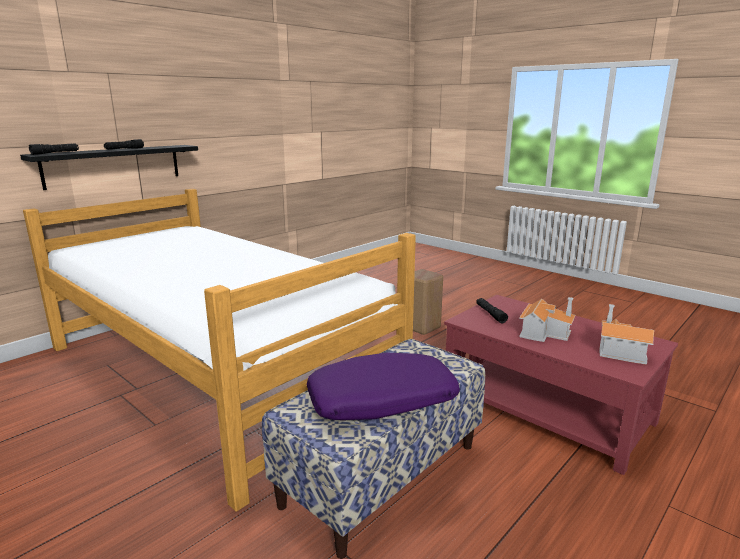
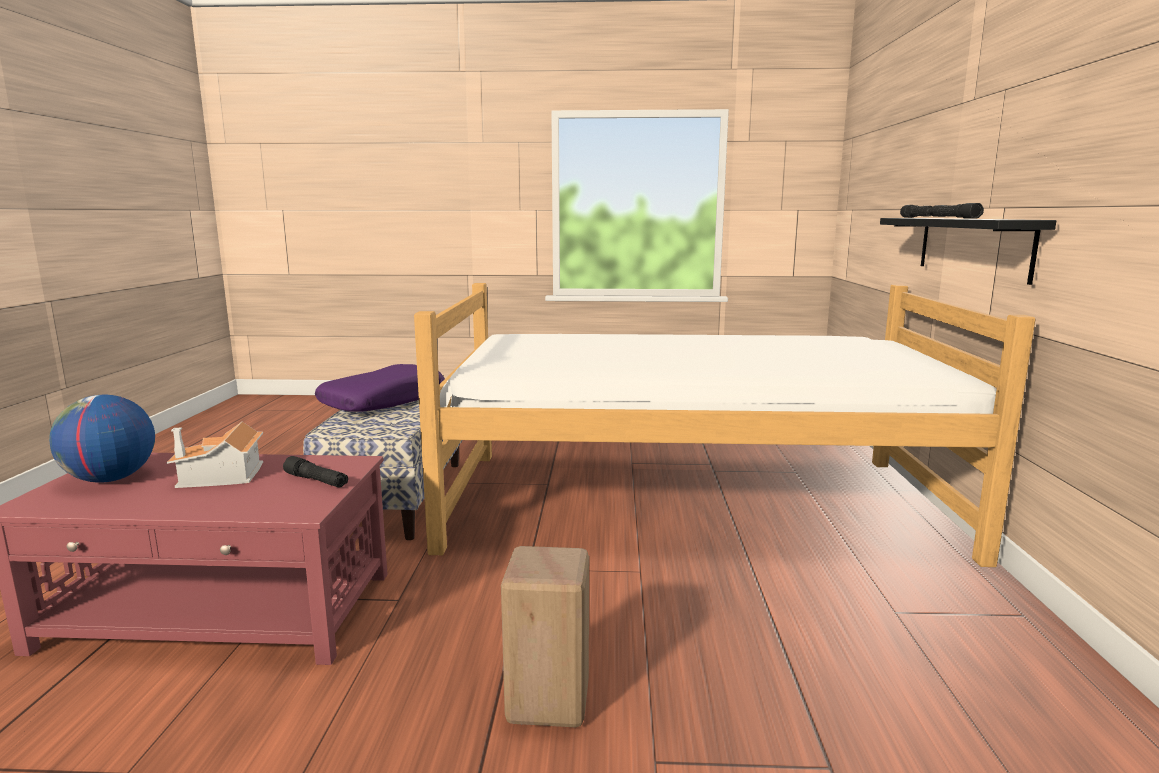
camera: 140 degrees right, 5 degrees down
(618, 350) = (110, 479): toy house -> globe

